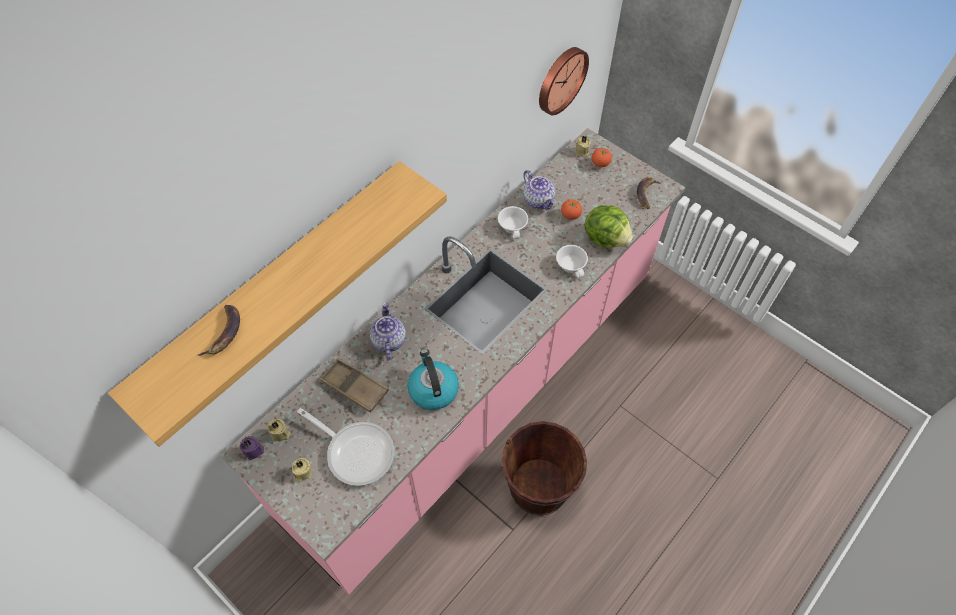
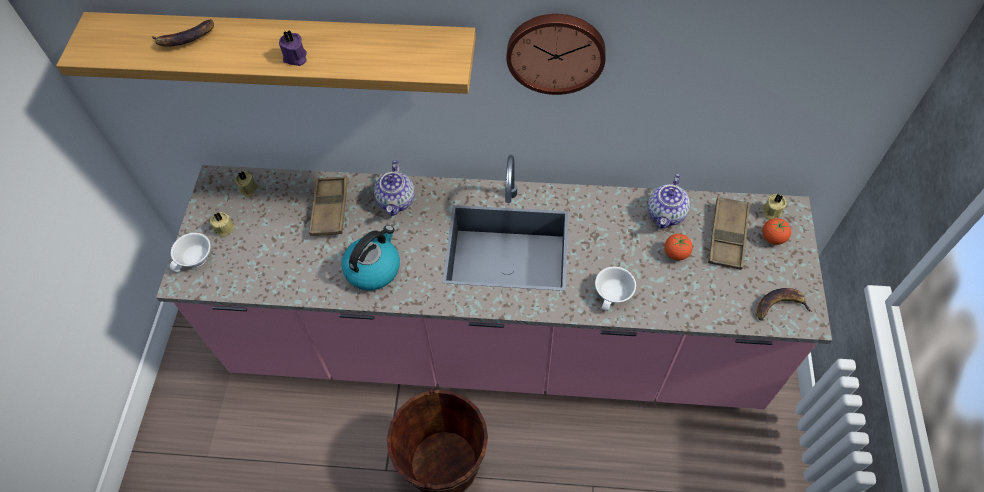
camera: 55 degrees right, 0 degrees up
(254, 451) = (220, 183): purple candle -> purple candle (295, 58)
(356, 451) = (269, 252): frying pan -> none
(388, 340) = (397, 201): teapot -> teapot turned 135 degrees clockwise
(513, 227) = (612, 214): white cup -> white cup (196, 259)
(560, 79) = (776, 103): wall clock -> wall clock (556, 51)
(580, 183) = (727, 236): none -> brown tray
(606, 238) = (680, 303): lettuce -> none

